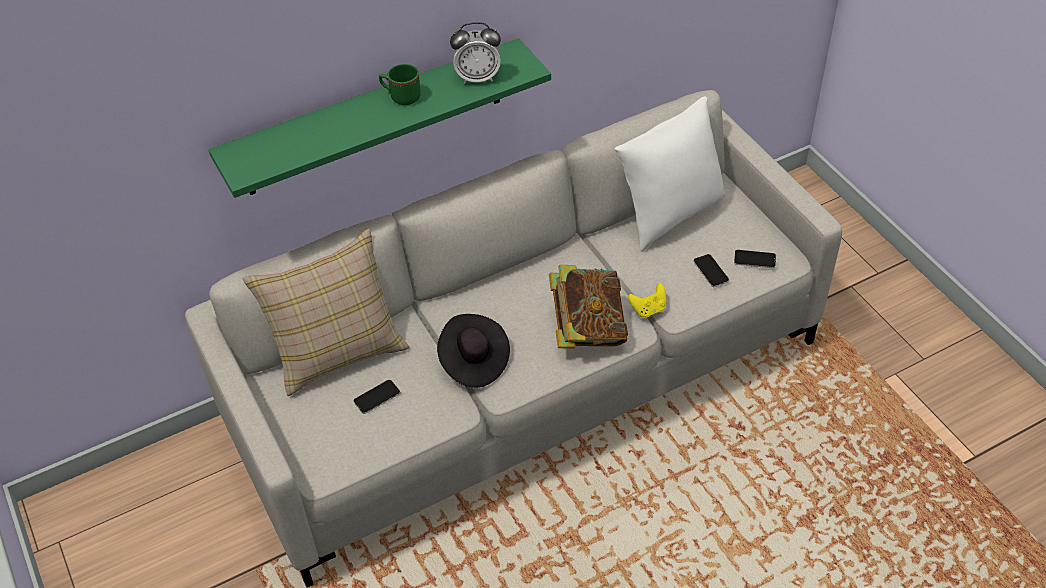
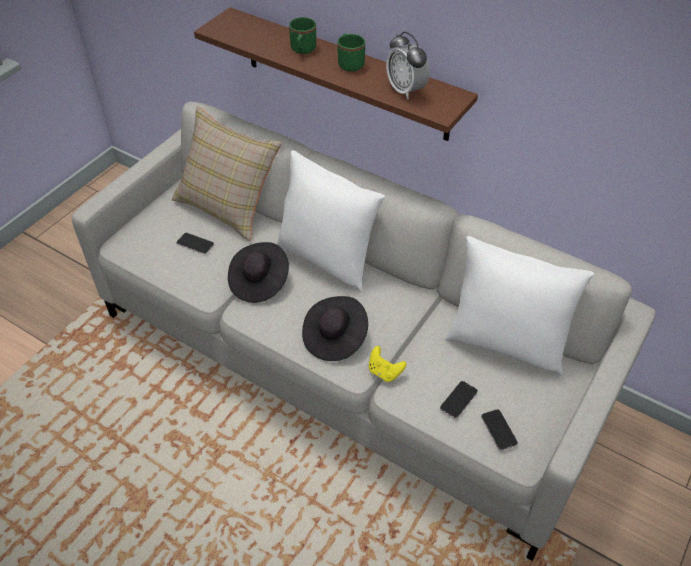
camera: 60 degrees right, 0 degrees up
(349, 121) = (302, 50): none -> green mug
(374, 118) = (345, 74): green shelf -> brown shelf
(480, 295) = (327, 258): none -> white pillow
(587, 329) = (334, 338): book -> black hat

